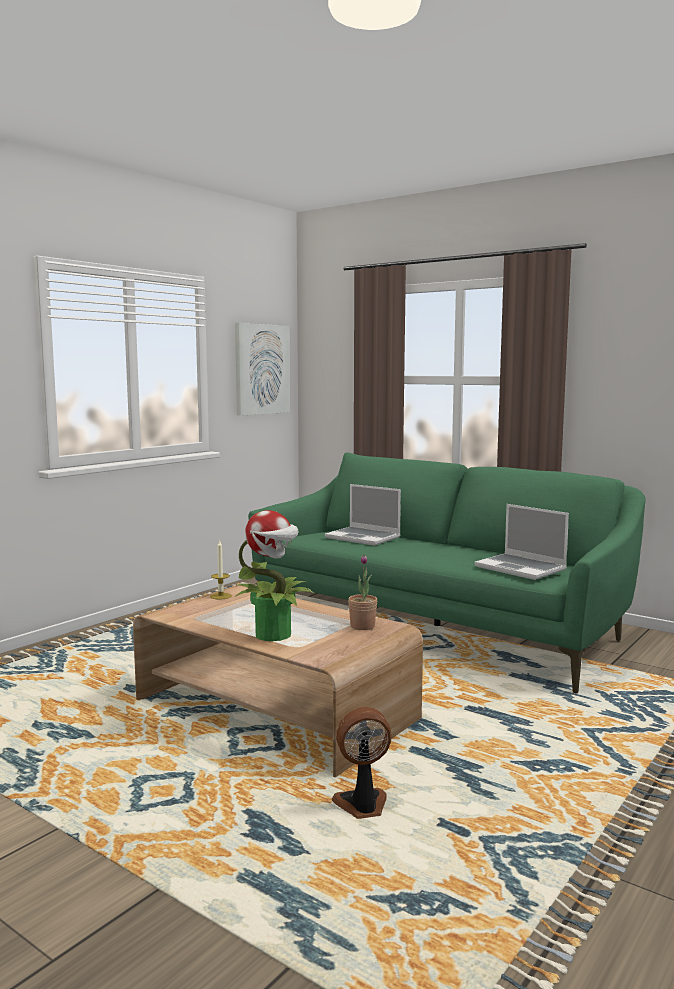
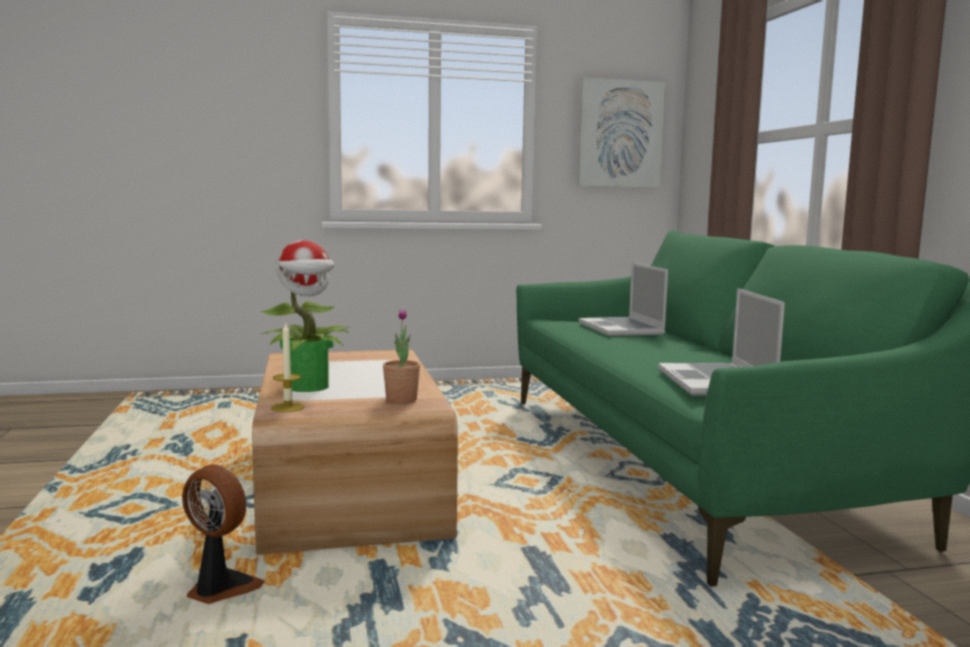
camera: 40 degrees right, 0 degrees up
(220, 596) = (369, 353): candle -> candle (287, 407)

